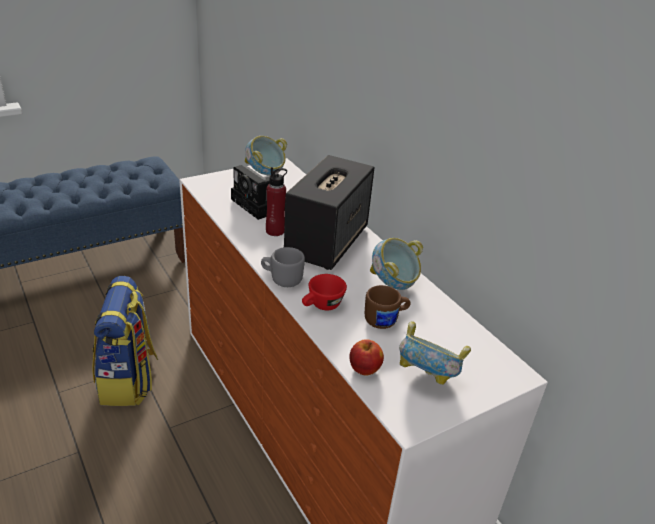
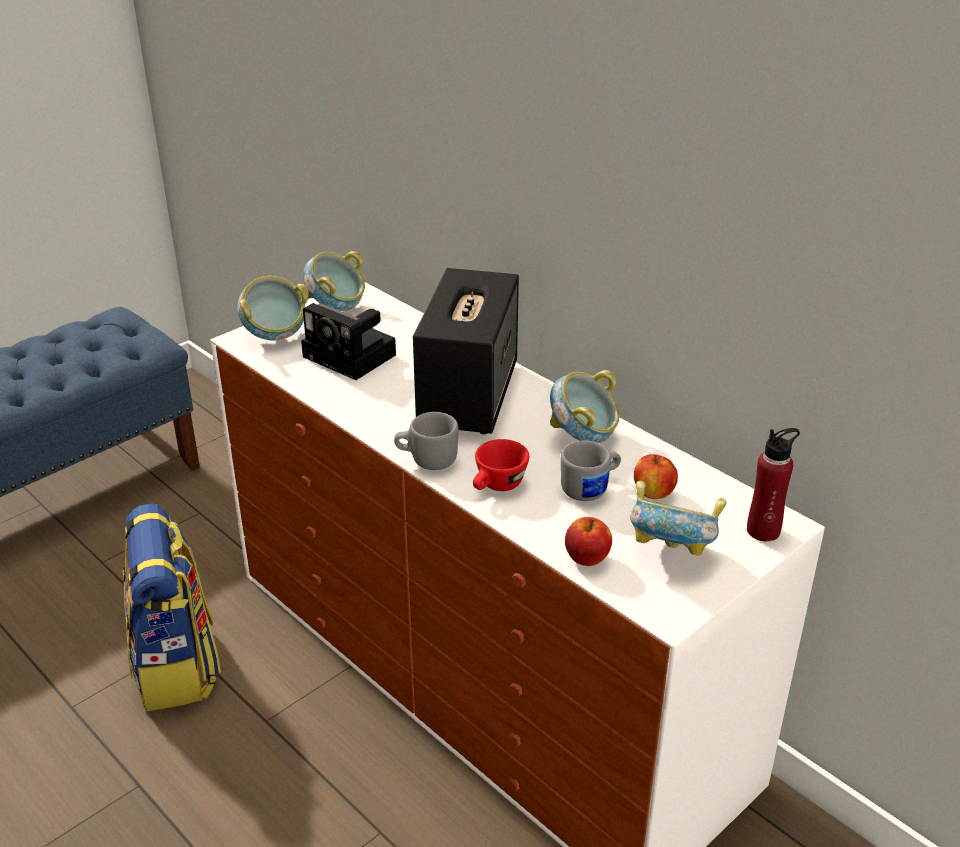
camera: 10 degrees left, 0 degrees up
(219, 184) = (275, 336): none -> bowl
(275, 231) = (388, 392): red bottle -> red bottle (763, 530)
(385, 320) = (591, 489): brown mug -> grey mug
(429, 332) = (653, 493): none -> apple

